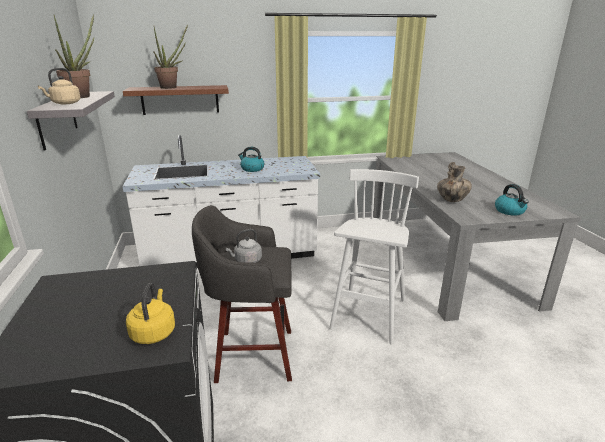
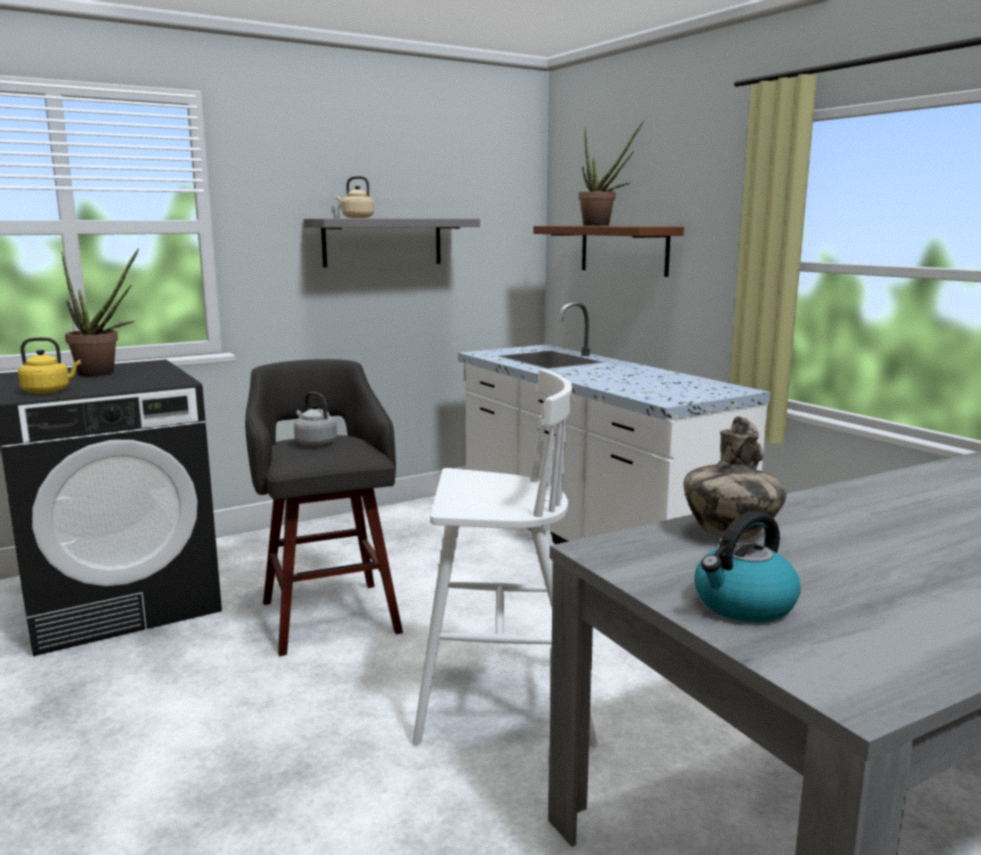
camera: 70 degrees right, 10 degrees down
(83, 96) = (416, 218): potted plant -> potted plant (103, 373)
(252, 169) = (618, 378): kettle -> none

